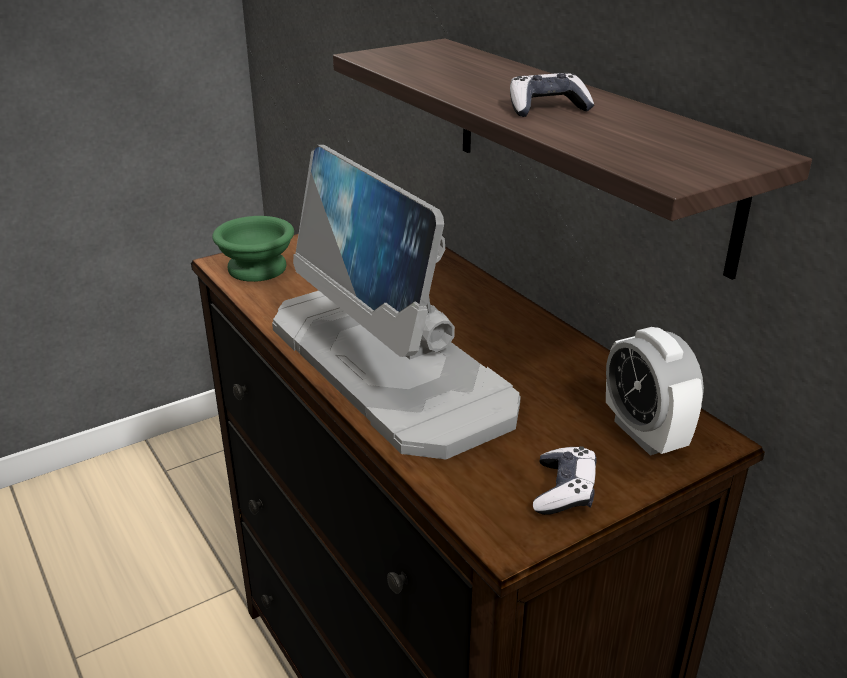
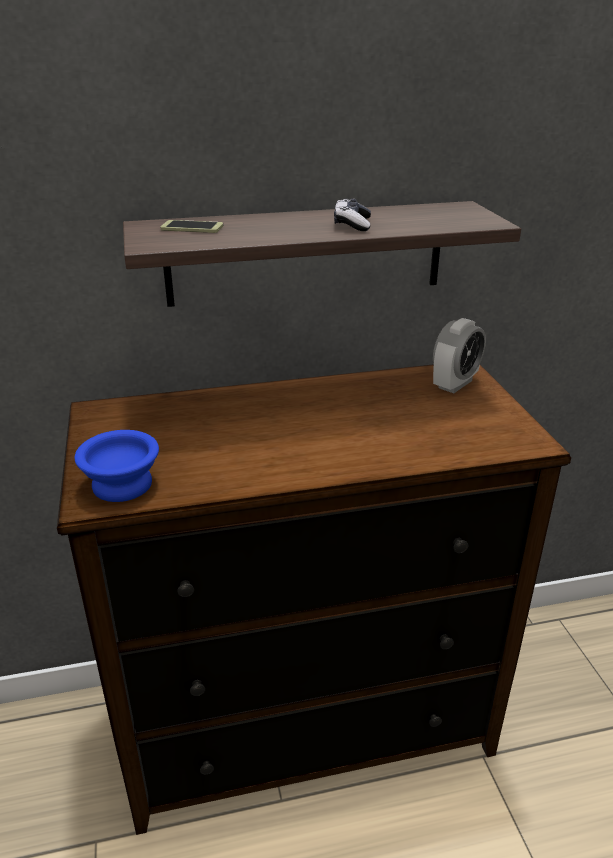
camera: 70 degrees left, 0 degrees up
(259, 268) = (122, 483): green bowl -> blue bowl
(389, 365) = (337, 447): monitor -> none
(446, 58) = (192, 228): none -> phone
(564, 491) = (499, 418): game controller -> none
(644, 434) = (455, 384): alarm clock -> alarm clock turned 45 degrees counterclockwise

